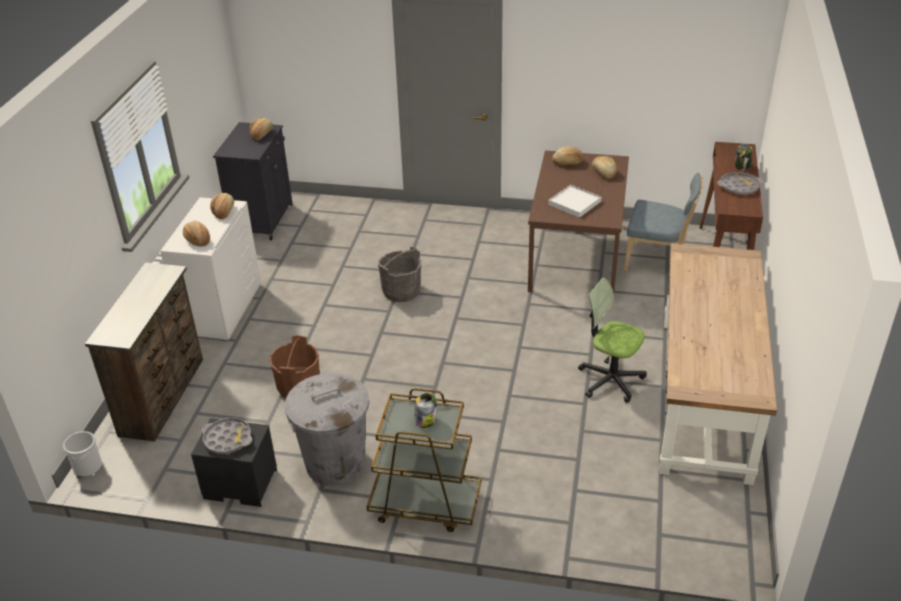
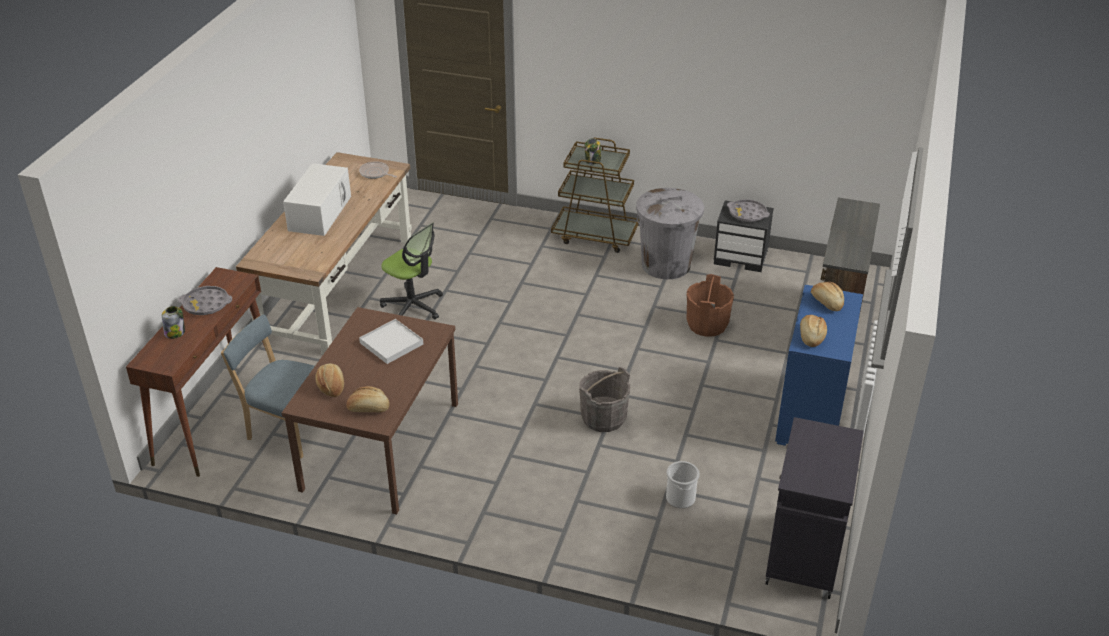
camera: 175 degrees left, 0 degrees up
(87, 466) = (874, 278): bucket -> bucket (680, 498)
(221, 309) = (812, 414): white dresser -> blue dresser
(262, 134) = (805, 468): bread -> none
(700, 377) = (375, 173): none -> frying pan
(726, 315) = (320, 212): none -> white microwave

